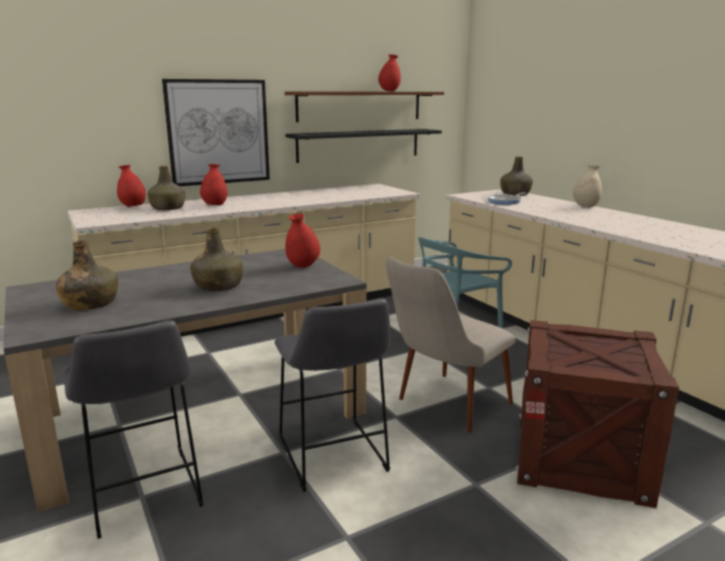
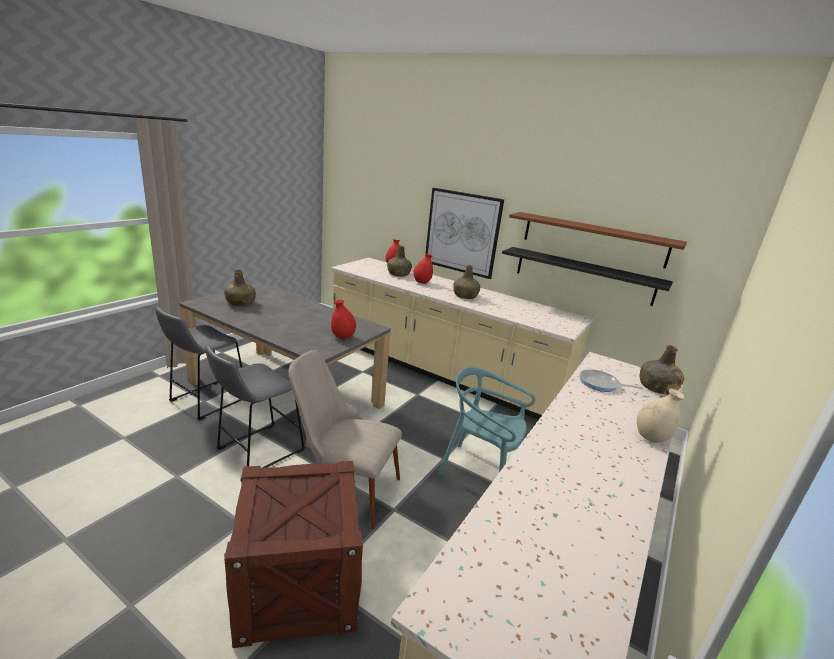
camera: 60 degrees right, 5 degrees up
(218, 286) = (284, 323): green bottle -> green bottle (465, 296)
(389, 91) = (623, 231): red vase -> none

